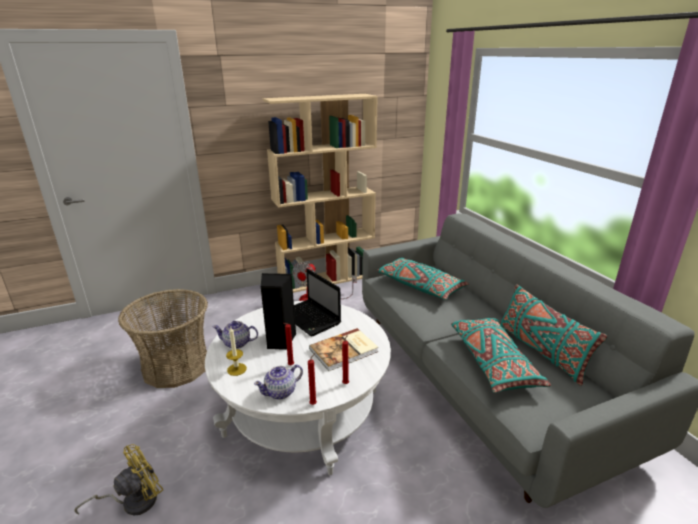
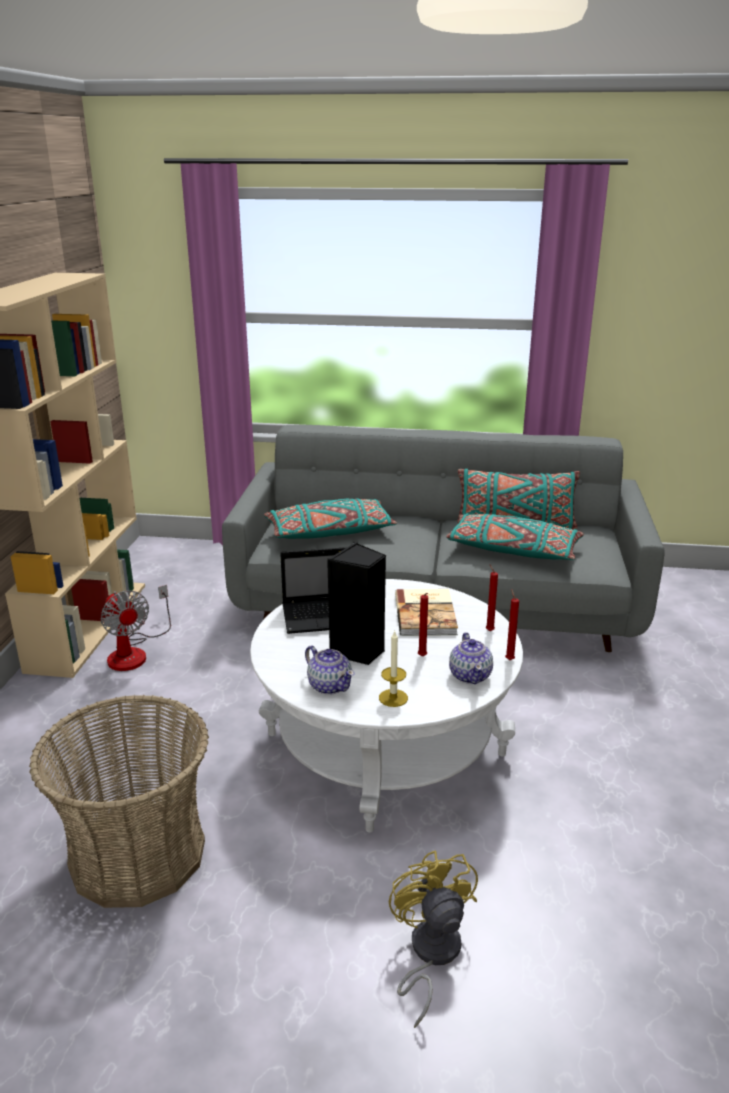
camera: 60 degrees left, 0 degrees up
(237, 343) = (329, 685): teapot -> teapot turned 75 degrees counterclockwise

